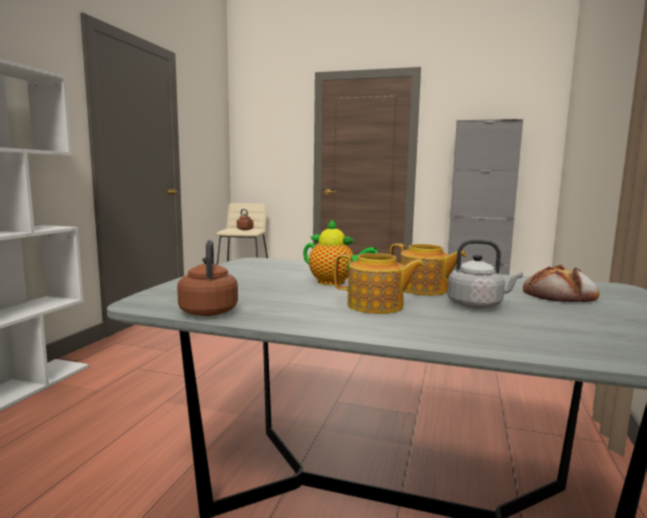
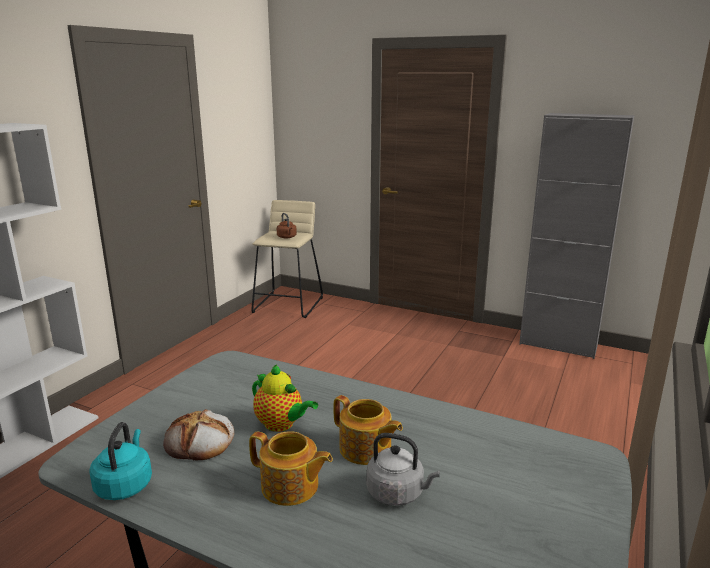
camera: 10 degrees right, 10 degrees up
(209, 311) = (125, 485): brown kettle -> turquoise kettle
(560, 295) = (510, 473): bread -> bread (200, 441)

